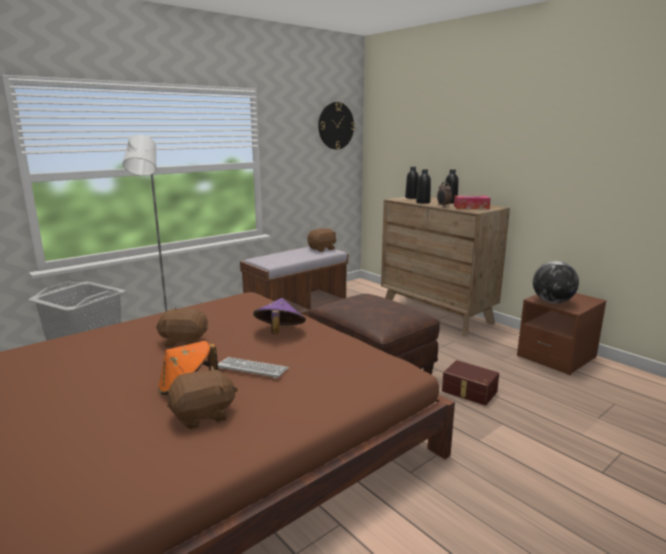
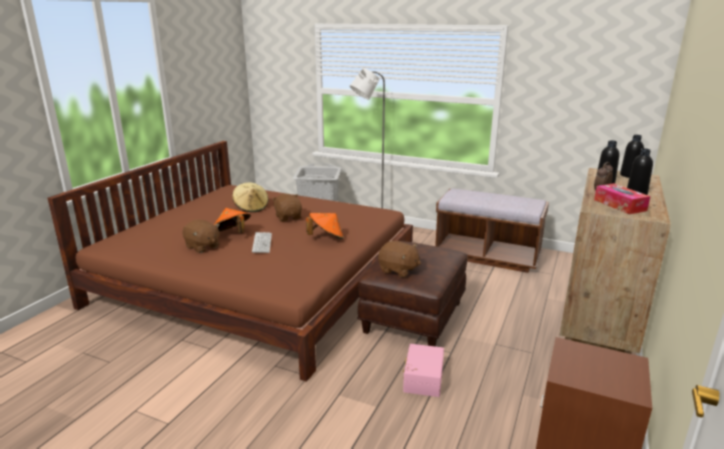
camera: 65 degrees right, 5 degrees up
(103, 359) = (251, 207): none -> beige hat
(279, 332) = (326, 238): purple hat -> orange hat
(322, 249) = (528, 204): brown plush toy -> brown plush toy (398, 270)
(336, 126) = (619, 67): wall clock -> none
(469, 392) = (422, 378): brown storage box -> pink storage box
(552, 302) = (573, 358): globe -> none

